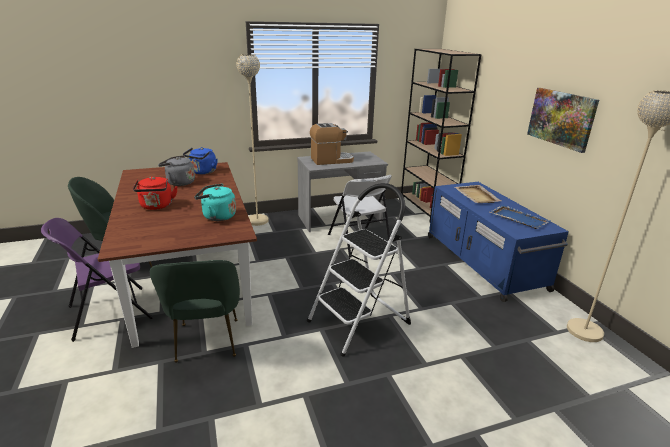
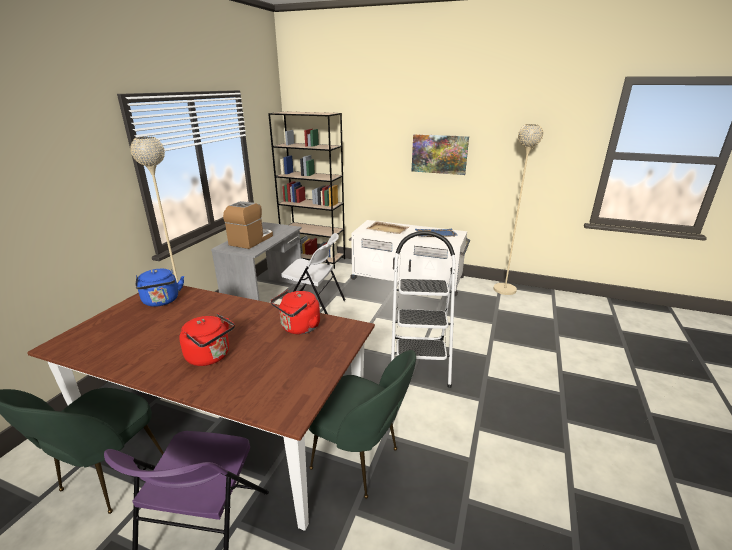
camera: 50 degrees left, 0 degrees up
(179, 182) = (164, 324): grey kettle -> none
(217, 216) = (298, 328): turquoise kettle -> red kettle
(483, 262) = (407, 278): blue cabinet -> white cabinet

